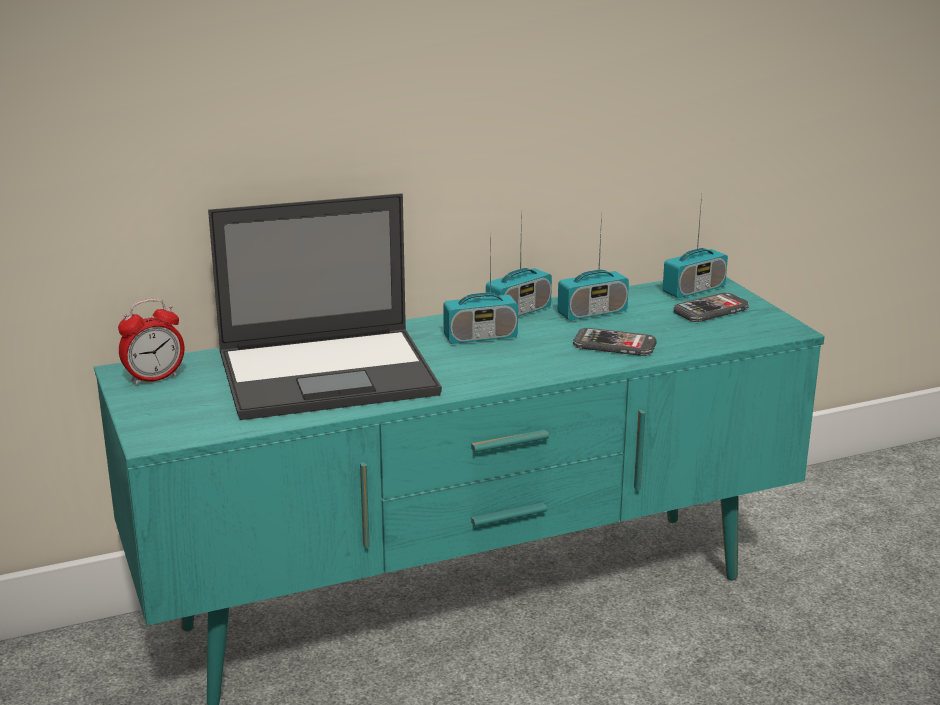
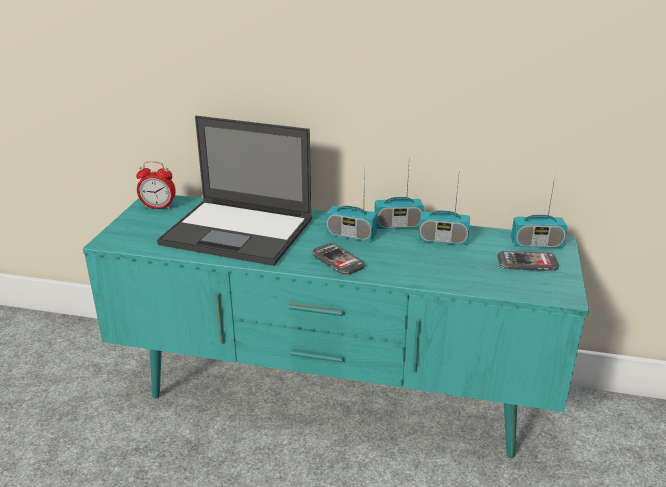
camera: 35 degrees right, 5 degrees up
(614, 345) = (424, 267): phone -> phone (337, 261)

